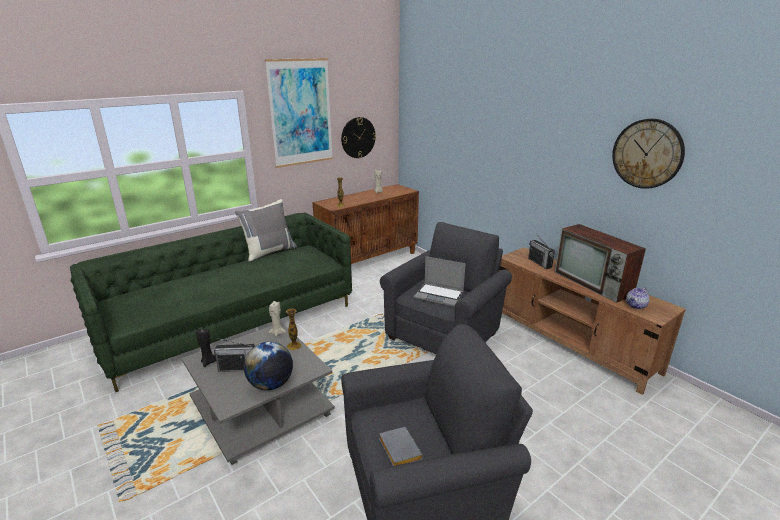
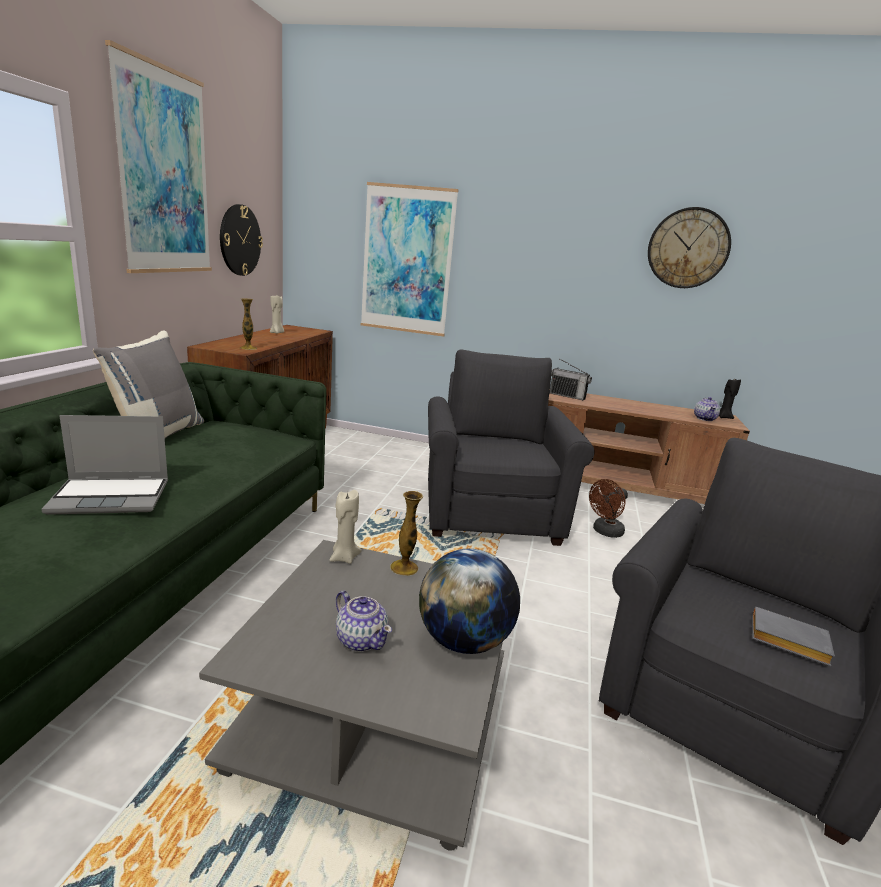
camera: 40 degrees left, 5 degrees down
(209, 362) = (282, 654): black candle -> black candle (724, 417)
(238, 368) = (361, 639): radio -> teapot
(439, 295) = (504, 450): laptop -> laptop (112, 497)
(458, 148) = (407, 261): none -> picture
(508, 371) = (605, 532): none -> brown fan
(594, 284) = (643, 407): television -> none

